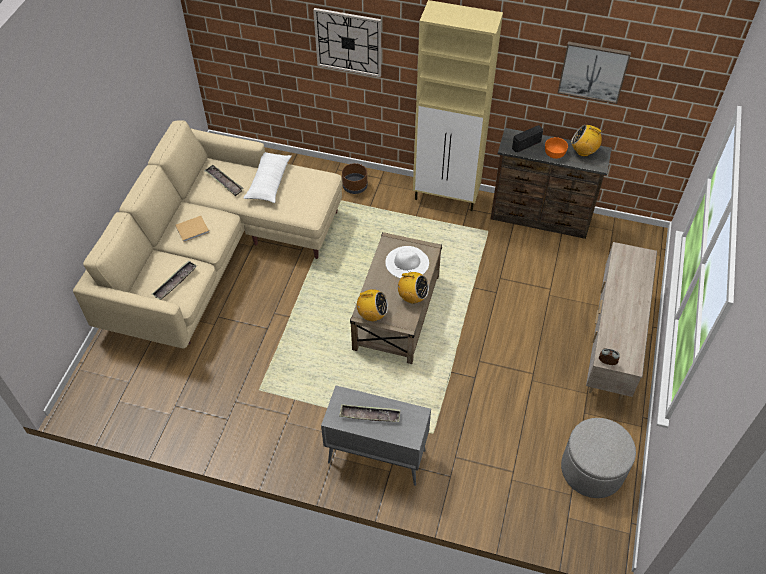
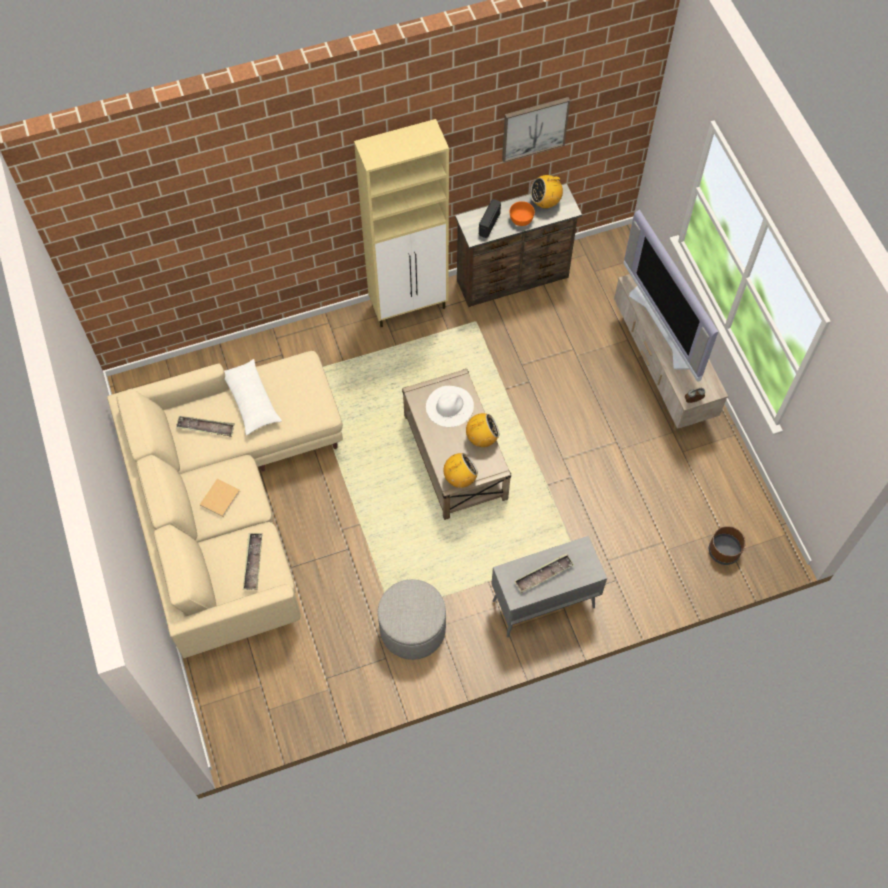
camera: 35 degrees left, 10 degrees up
(348, 42) = (267, 214): wall clock -> none
(355, 186) = (310, 347): brown planter -> brown planter (724, 550)
(592, 469) = (722, 499): grey ottoman -> grey ottoman (412, 628)
(627, 296) = (667, 326): none -> television

